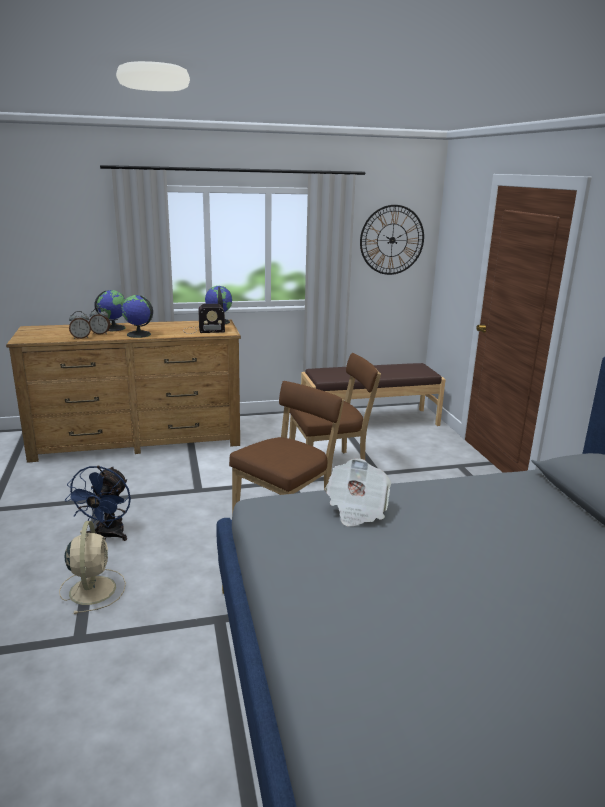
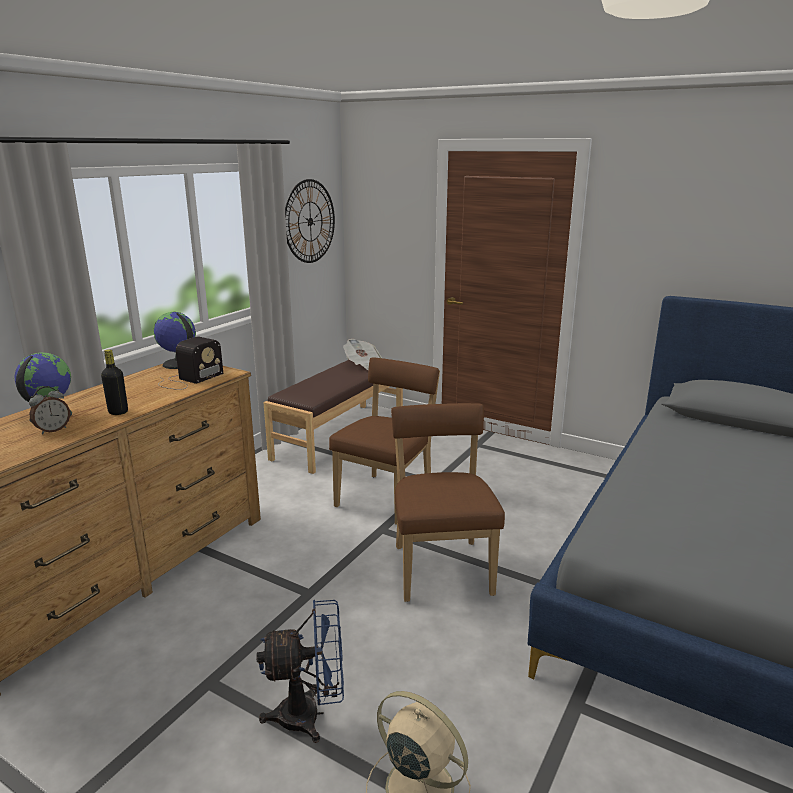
camera: 45 degrees left, 0 degrees up
(81, 338) = (38, 446): alarm clock -> none
(107, 536) = (310, 715): blue fan -> blue fan turned 60 degrees counterclockwise
(138, 334) = (118, 412): globe -> black bottle
(356, 508) = (669, 501): newspaper -> newspaper (364, 365)

